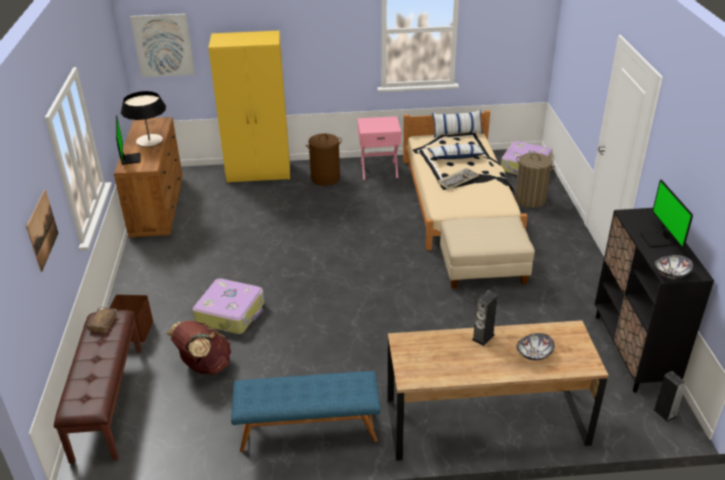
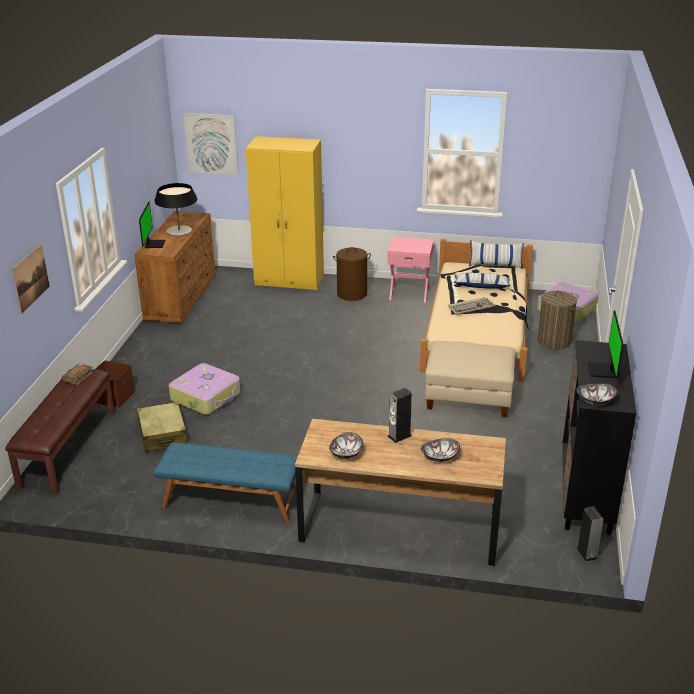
camera: 15 degrees right, 5 degrees down
(204, 366) = (163, 435): brown backpack -> beige suitcase
(442, 368) = (346, 454): none -> bowl

